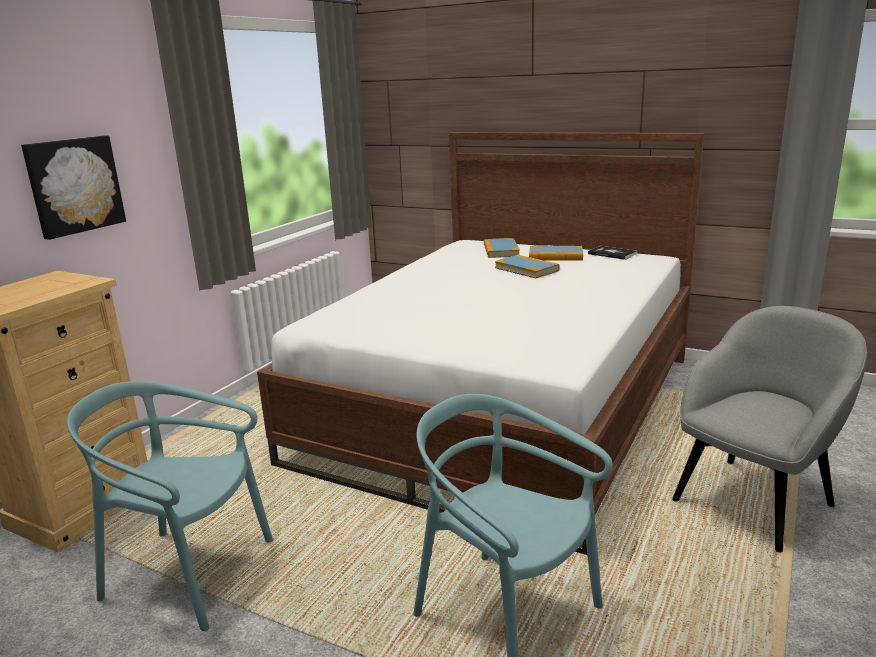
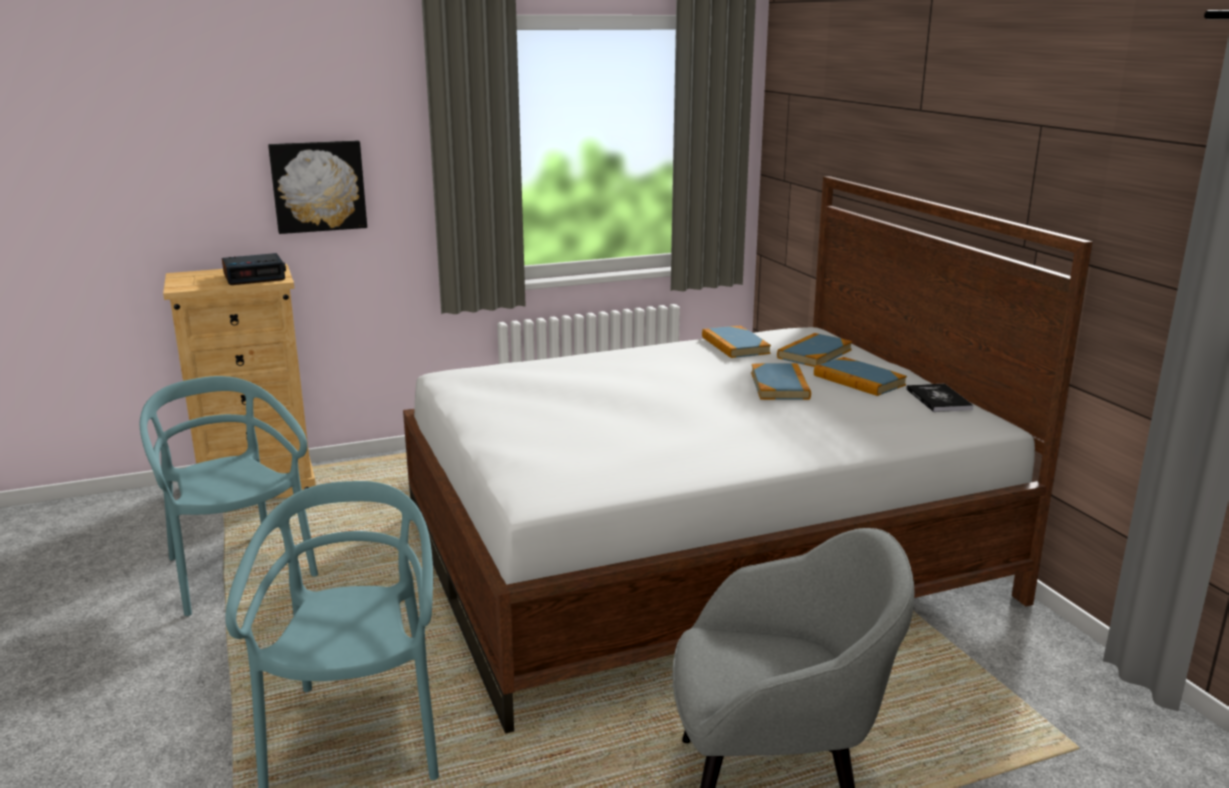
camera: 40 degrees right, 0 degrees up
(58, 284) = (255, 277): none -> alarm clock
(448, 258) = (735, 345): none -> book

